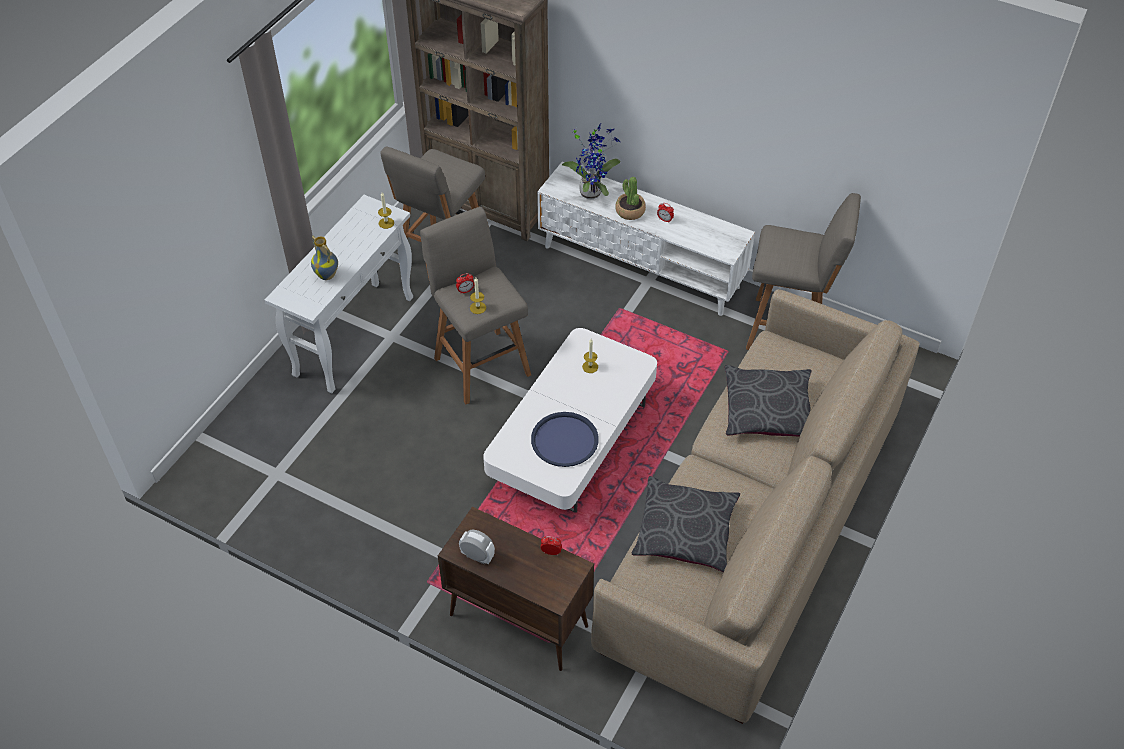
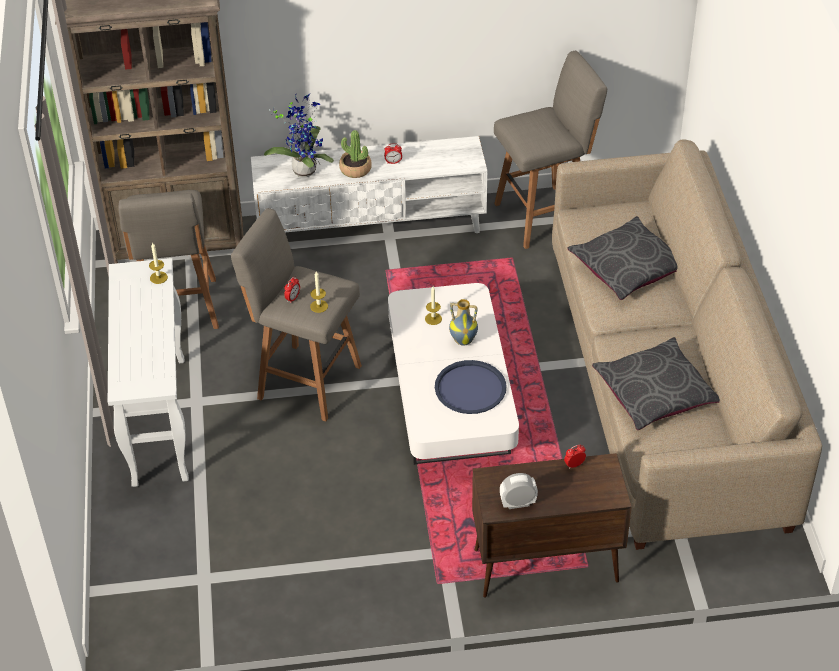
camera: 35 degrees left, 5 degrees down
(327, 275) = (148, 349): vase -> vase (463, 340)

